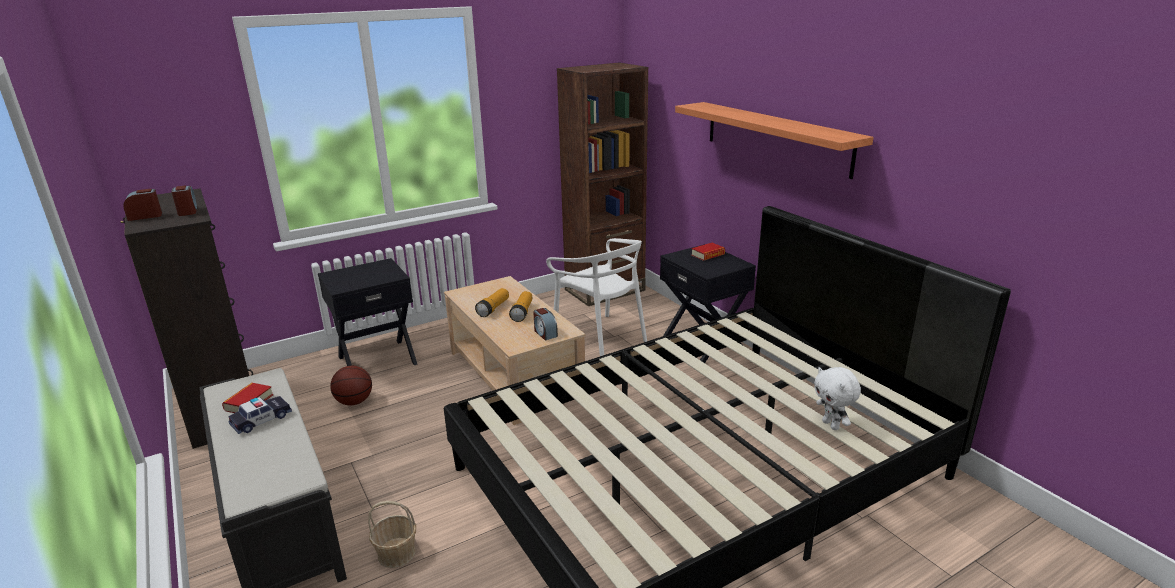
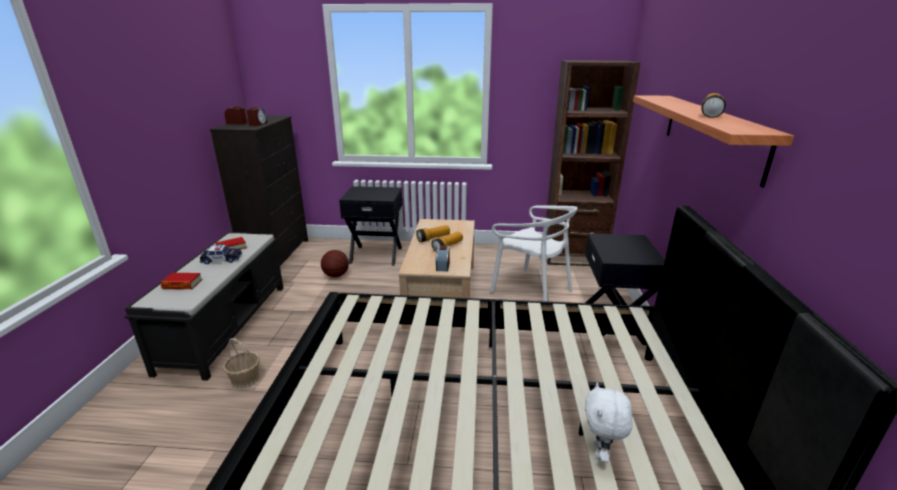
camera: 35 degrees right, 0 degrees up
(600, 337) = (531, 290): white chair -> white chair turned 45 degrees counterclockwise
(708, 255) = (632, 244): book -> book (182, 284)
(785, 122) = (710, 114): none -> flashlight

